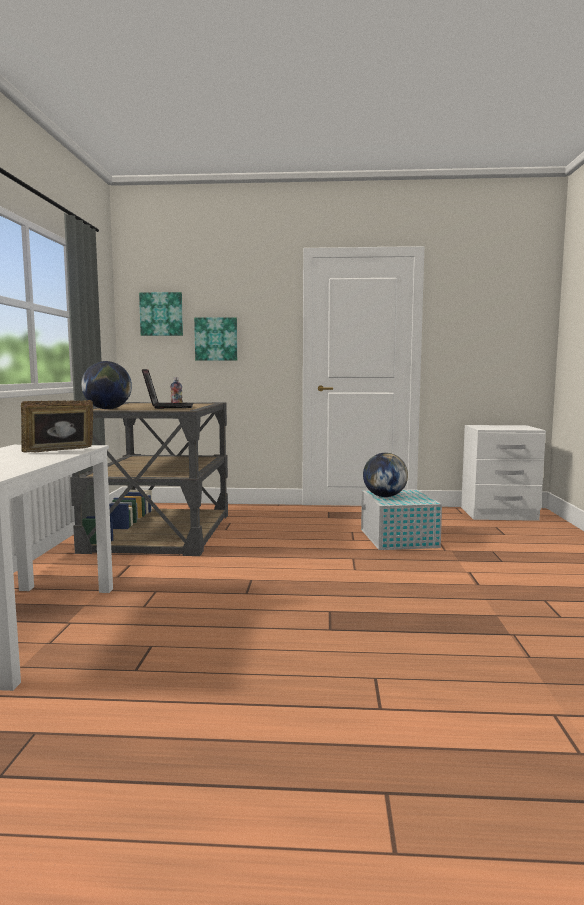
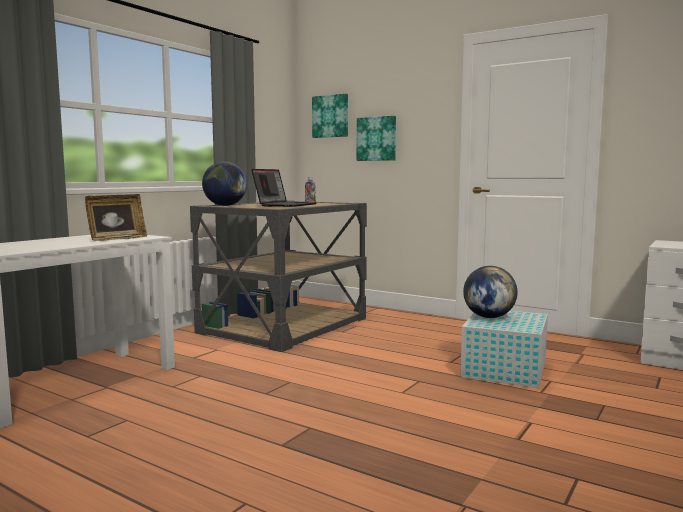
camera: 30 degrees right, 0 degrees up
(60, 451) = (117, 239): picture frame -> picture frame turned 135 degrees clockwise

